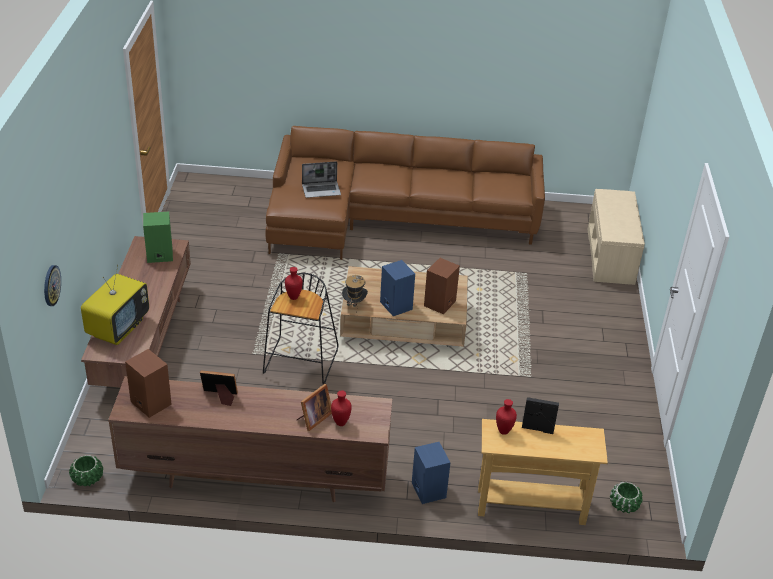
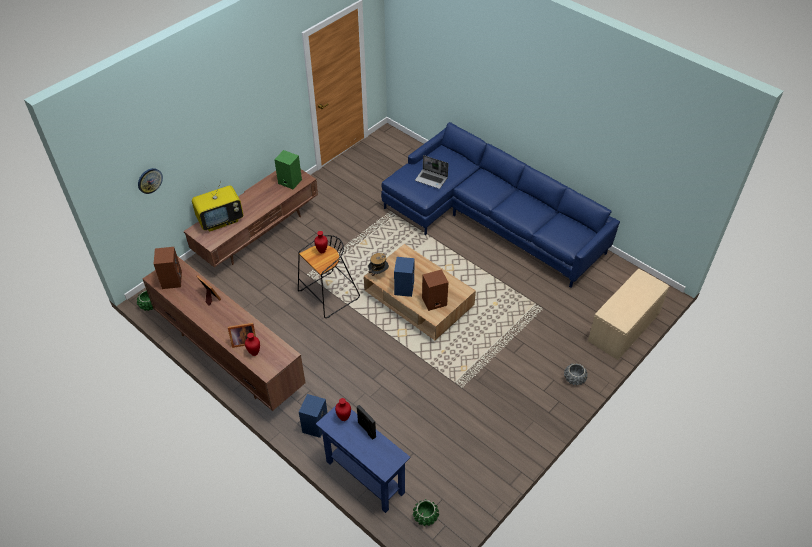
camera: 40 degrees right, 10 degrees up
(392, 218) = (491, 219): brown sofa -> blue sofa
(531, 506) = (365, 477): beige console table -> blue console table
(618, 318) = (574, 379): none -> grey planter

